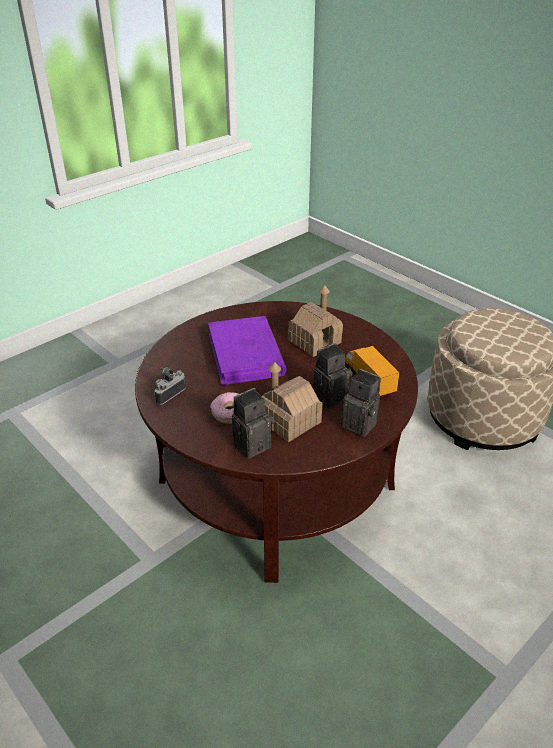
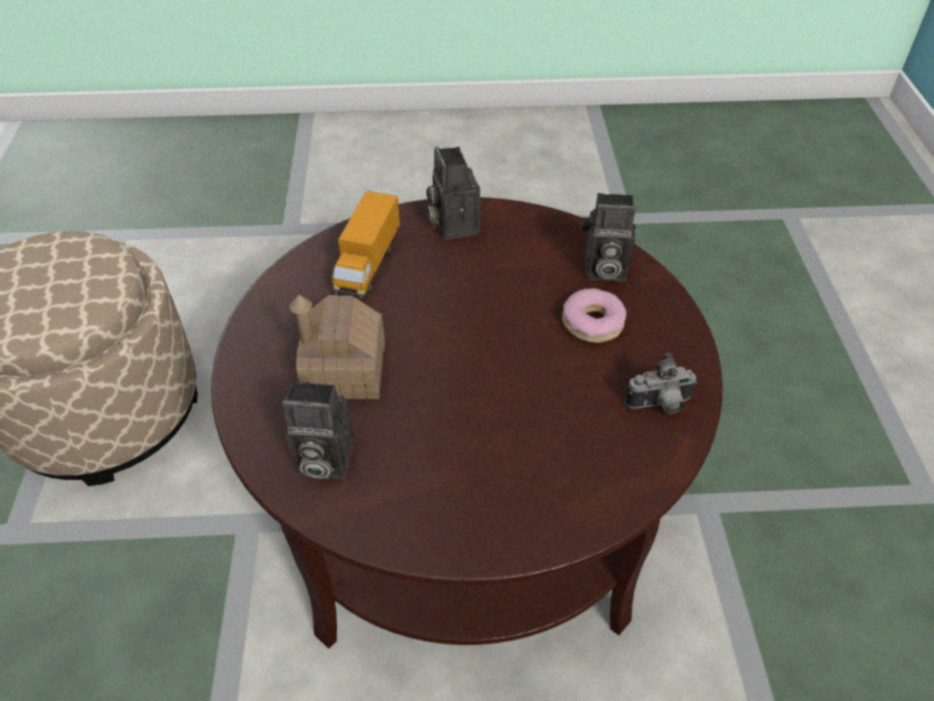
camera: 140 degrees left, 10 degrees up
(245, 354) = (475, 411): purple book -> none
(289, 421) = (529, 272): toy house -> none
(330, 396) = (440, 274): camera -> camera (321, 460)

